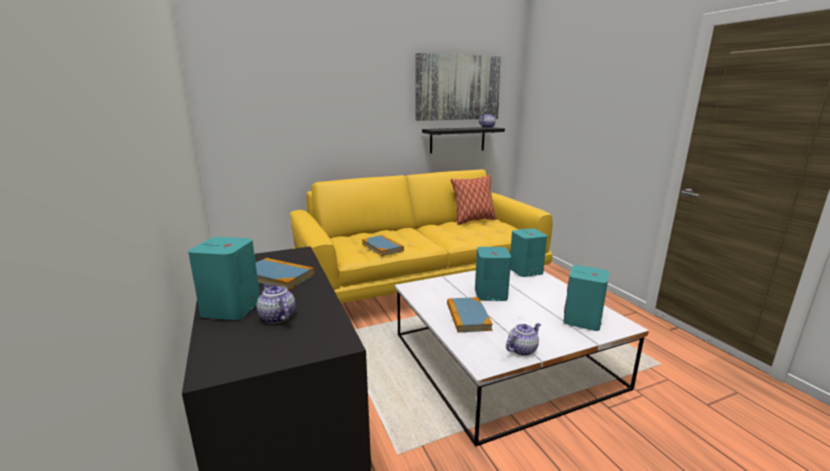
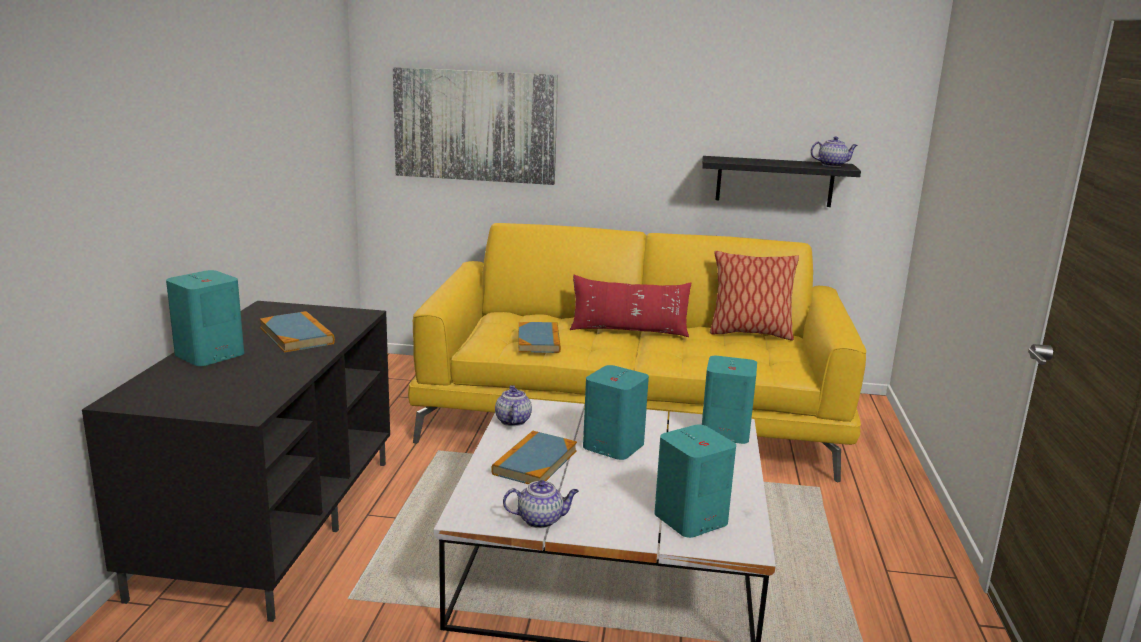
camera: 30 degrees right, 0 degrees up
(276, 317) = (233, 374): teapot -> teapot (512, 420)
(418, 232) = (629, 331): none -> red pillow
(458, 88) = (783, 87): picture -> picture (475, 126)

